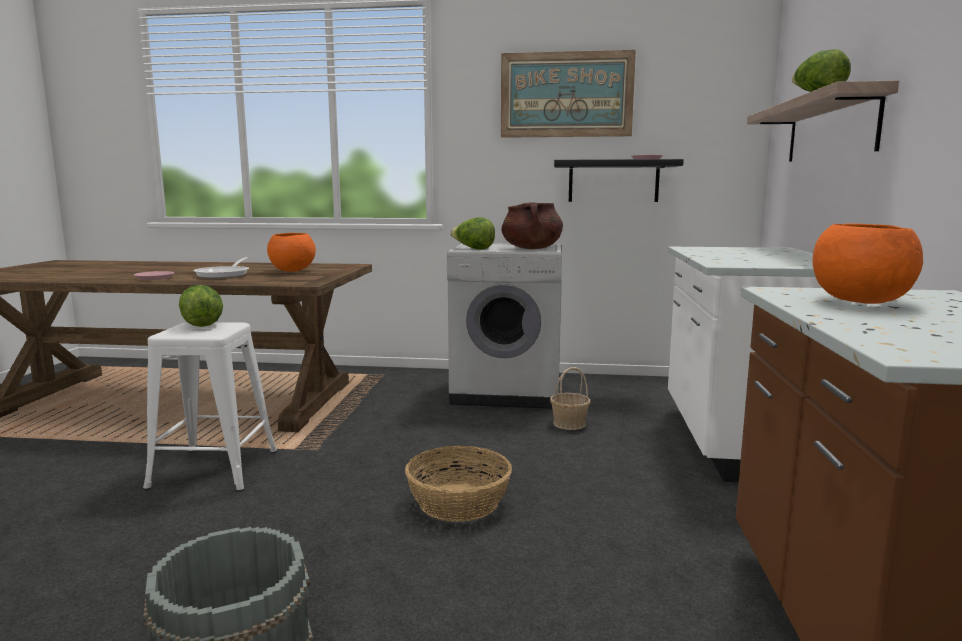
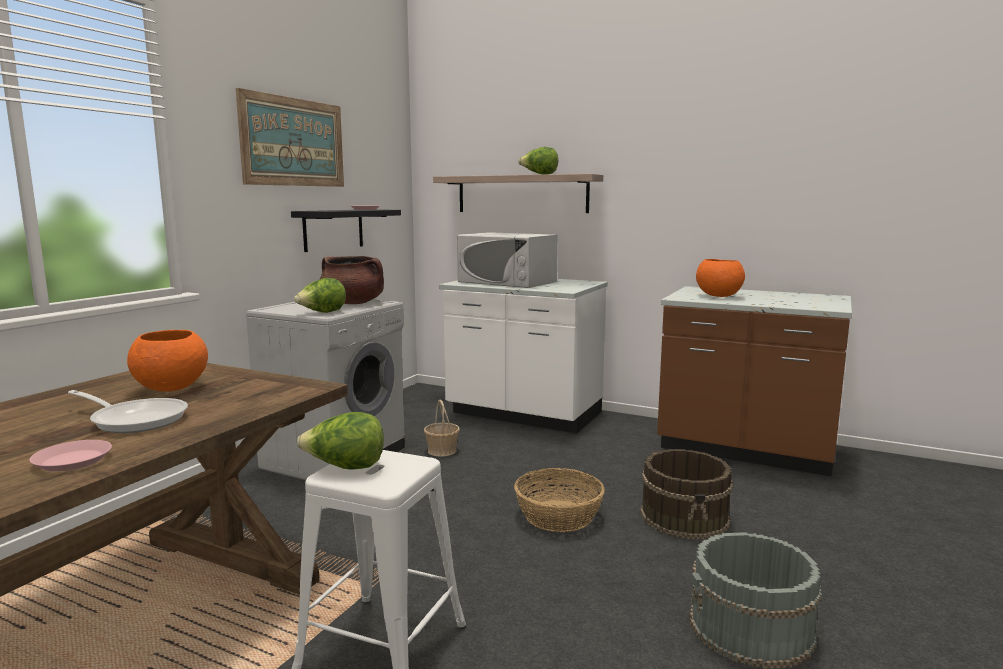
camera: 70 degrees left, 0 degrees up
(514, 588) = (685, 517): none -> brown bucket
(742, 253) = (507, 282): none -> white microwave

